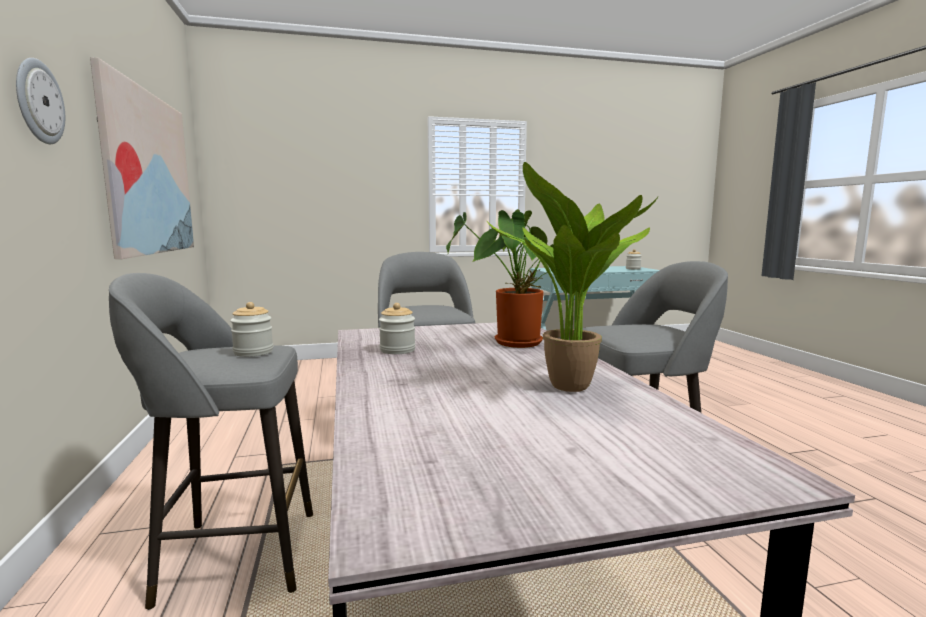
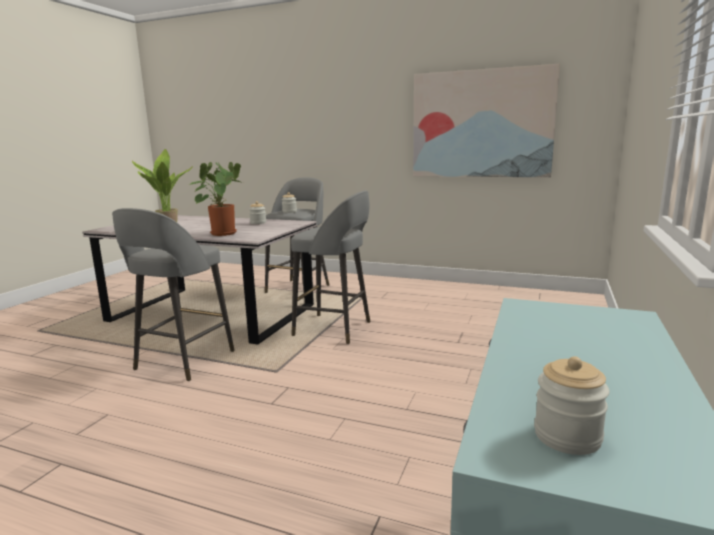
camera: 125 degrees right, 5 degrees up
(38, 102) = (368, 110): wall clock -> none

